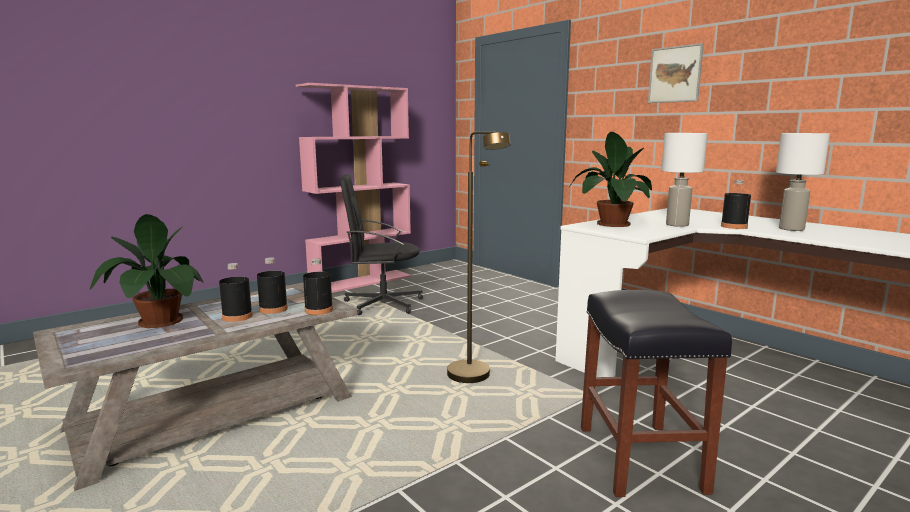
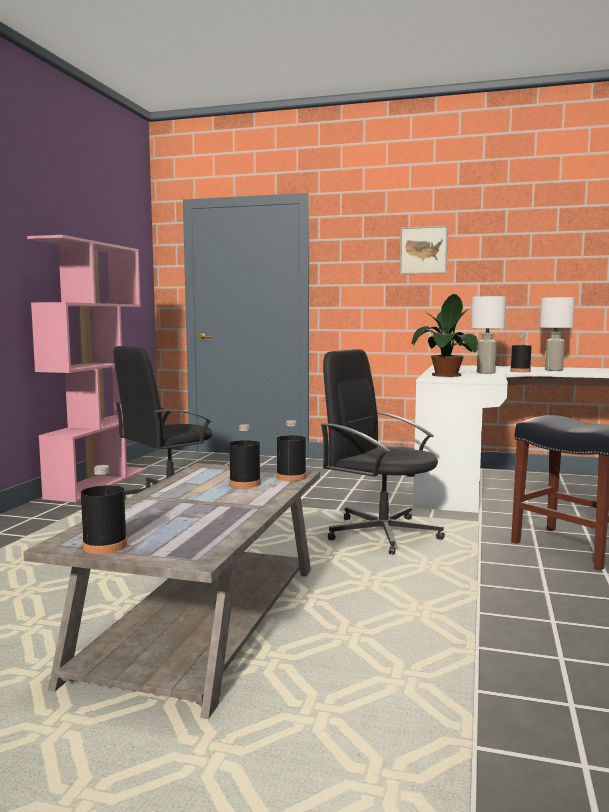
camera: 35 degrees left, 5 degrees down
(158, 322) = (160, 513): potted plant -> none
(237, 317) = (230, 494): black bottle -> black bottle (105, 546)
(474, 380) = (381, 533): brown floor lamp -> black office chair

